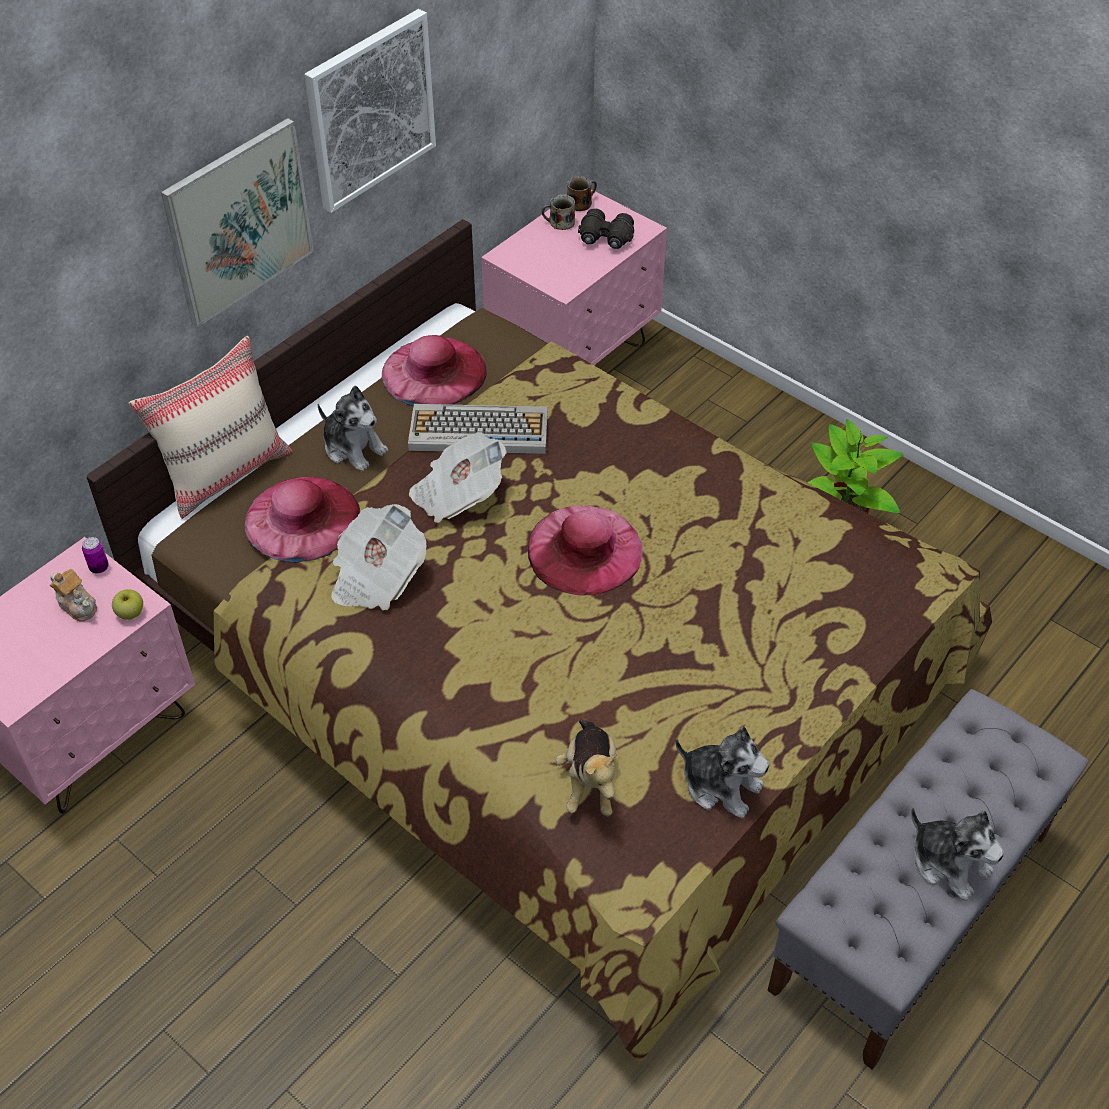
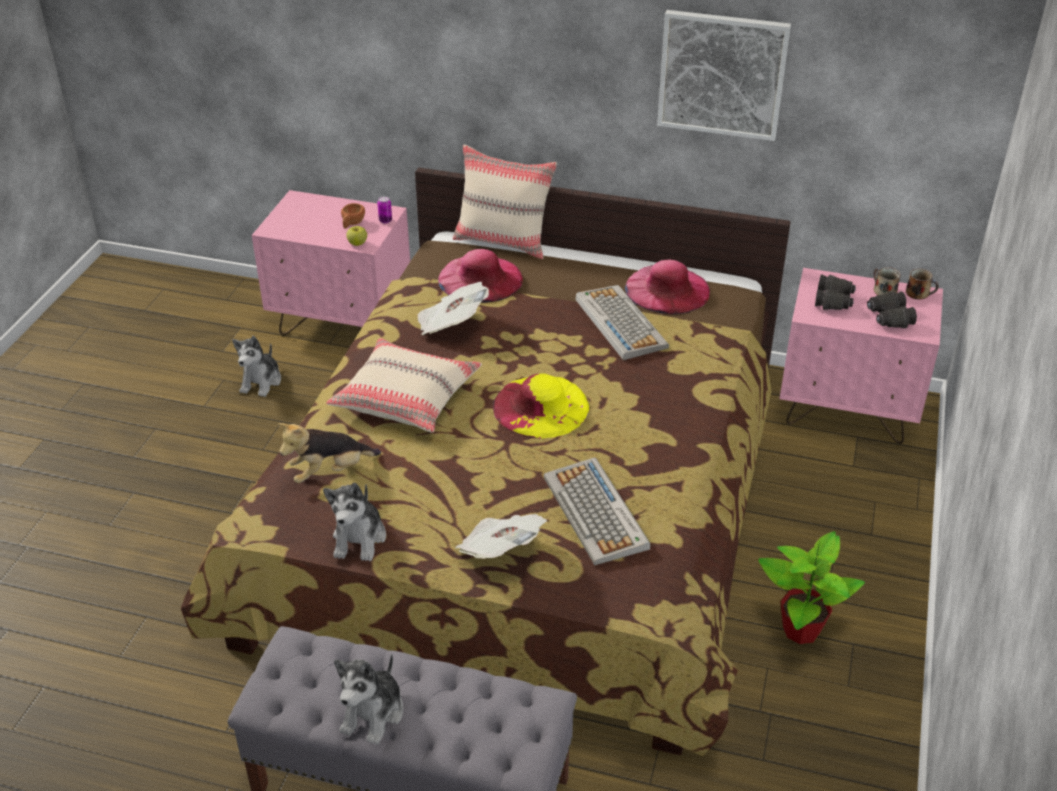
camera: 65 degrees right, 10 degrees down
(77, 605) = (352, 224): teapot -> brown cup
(239, 222) = (583, 82): picture -> none
(353, 448) = (564, 280): plush toy -> plush toy (261, 382)
(458, 495) = (551, 334): newspaper -> newspaper (500, 551)
(493, 665) = (406, 397): none -> beige pillow
(552, 261) = (834, 300): none -> black binoculars
(584, 549) = (541, 406): pink hat -> yellow hat
(779, 567) = (596, 513): none -> keyboard

